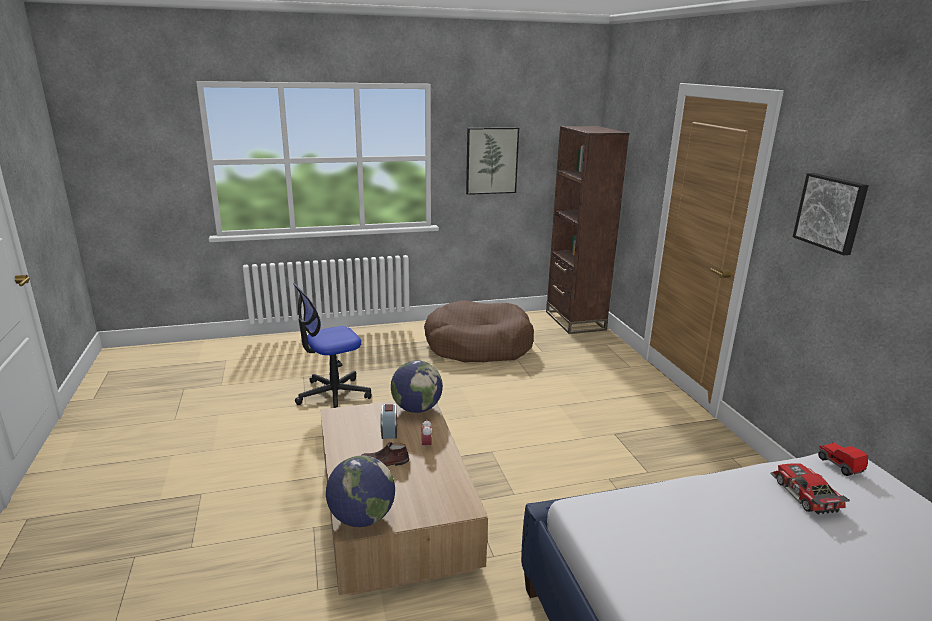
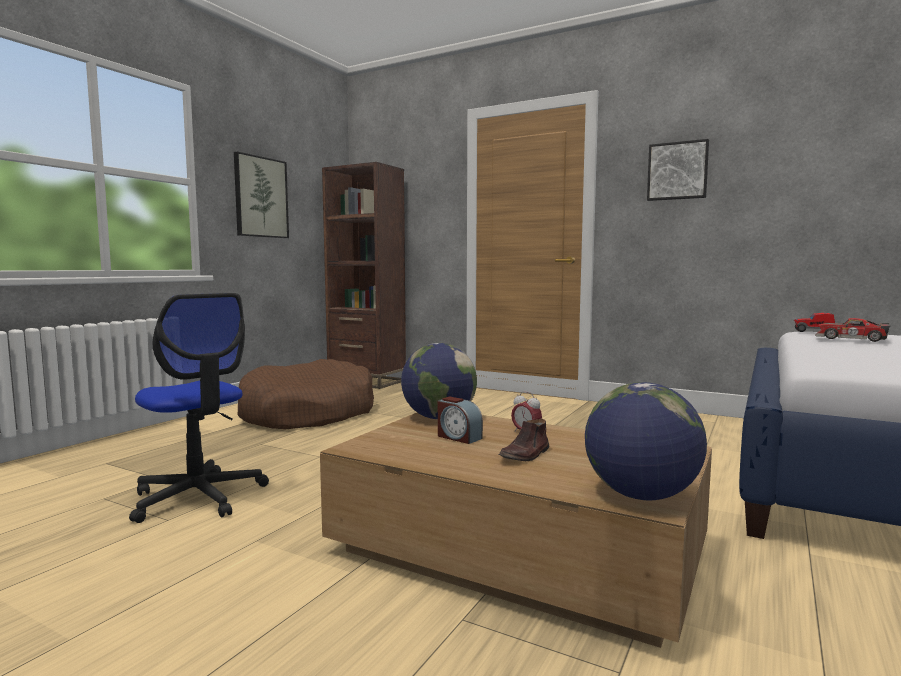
camera: 45 degrees left, 15 degrees down
(333, 395) = (198, 497): office chair -> office chair turned 60 degrees counterclockwise

